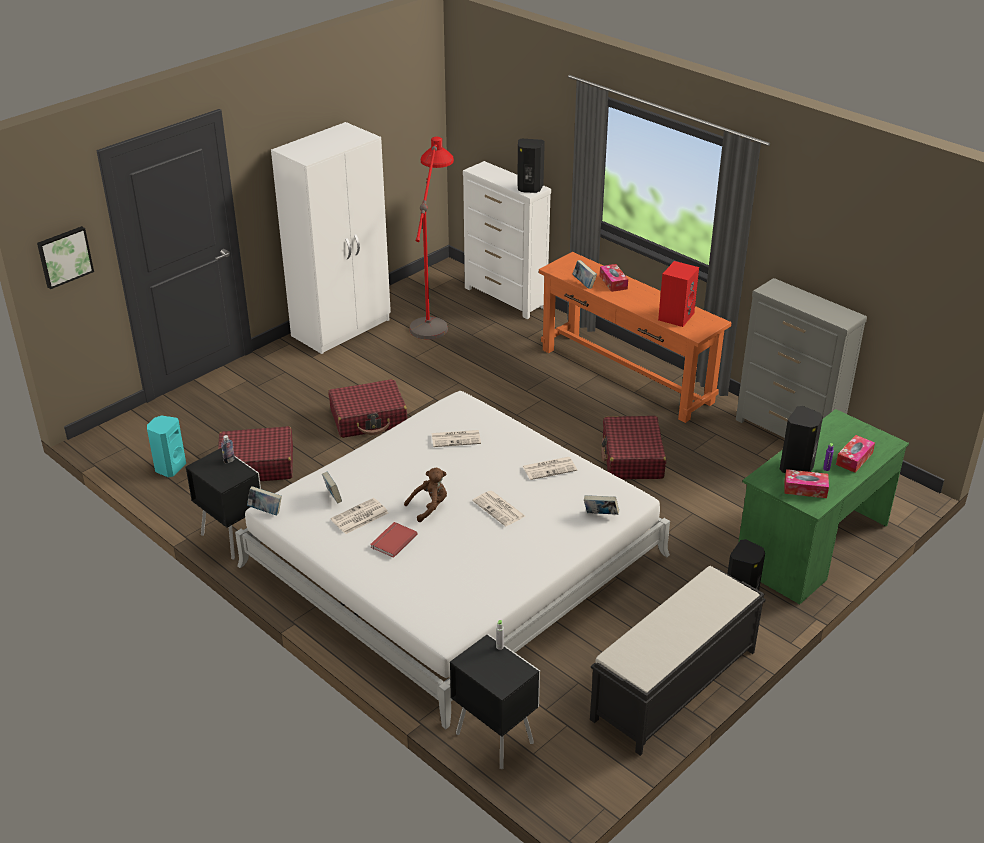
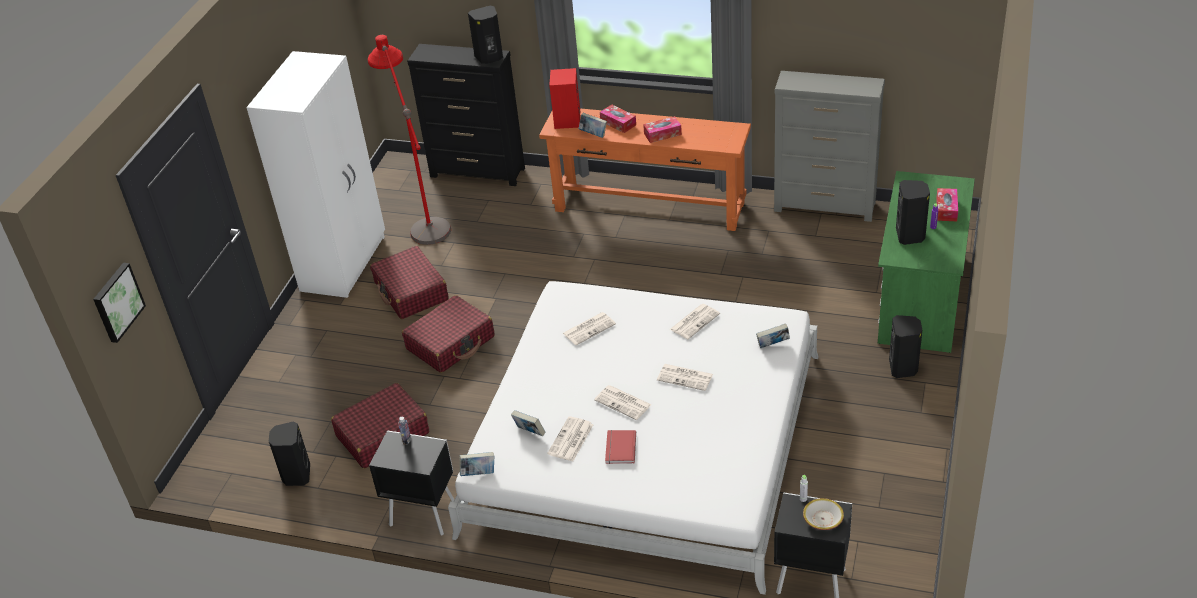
camera: 25 degrees left, 5 degrees up
(169, 468) = (296, 475): turquoise speaker -> black speaker
(429, 507) = (623, 403): brown plush toy -> newspaper
(501, 671) = (822, 519): none -> bowl
(505, 298) = (478, 173): white dresser -> black dresser
(632, 458) = (717, 282): red suitcase -> red suitcase (411, 292)
(673, 686) = (911, 467): black bench -> none
(675, 316) = (700, 135): red speaker -> red speaker (566, 119)
(805, 489) = (932, 252): tissue box -> tissue box (662, 134)

